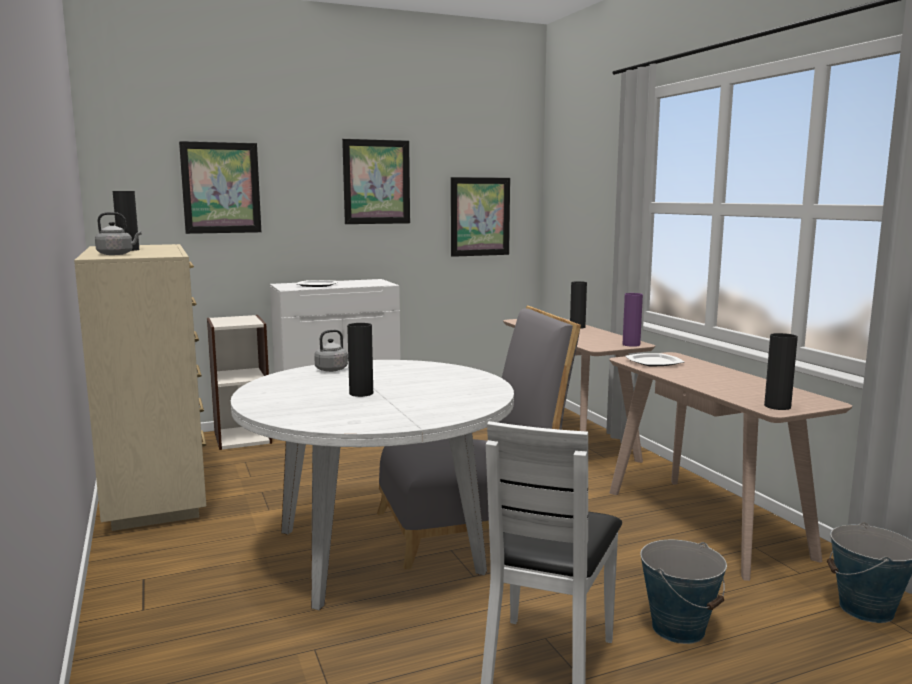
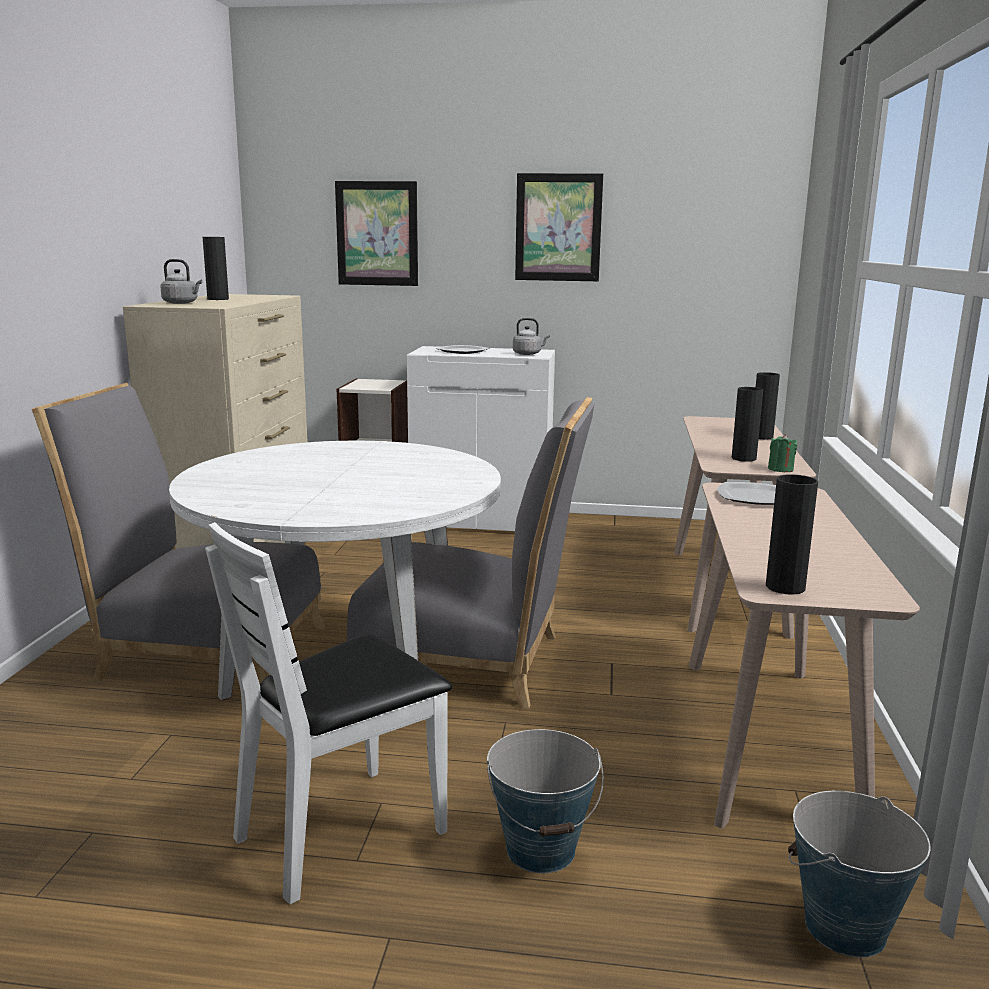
camera: 30 degrees right, 5 degrees up
(242, 578) = (202, 650): none -> grey chair
(333, 369) = (352, 448): grey kettle -> grey kettle (528, 354)
(361, 393) = (317, 477): black vase -> black vase (743, 458)
(480, 216) = (699, 275): picture -> none
(631, 344) = (780, 469): purple vase -> green candle

